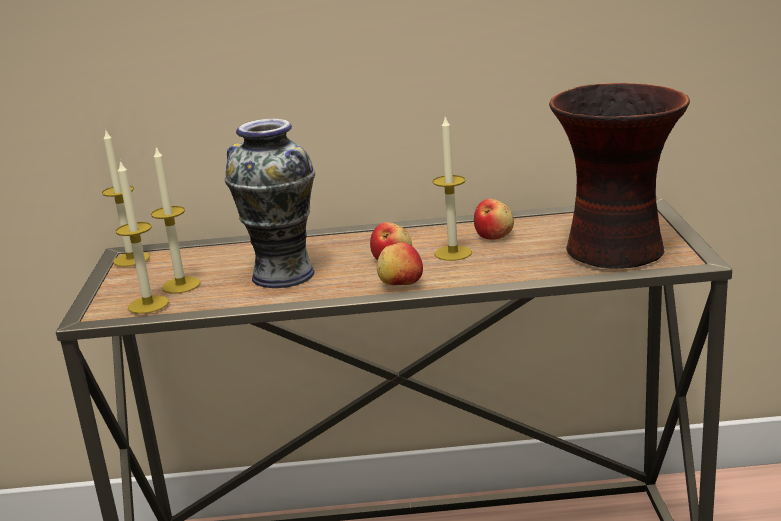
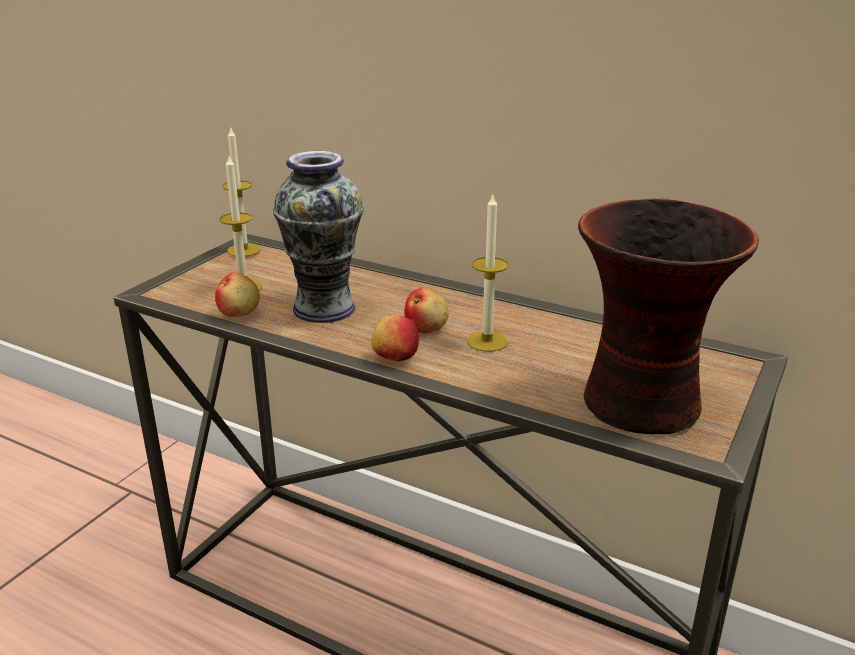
camera: 30 degrees right, 5 degrees up
(148, 304) = (196, 297): candle -> none
(494, 236) = (550, 337): apple -> apple (240, 312)

